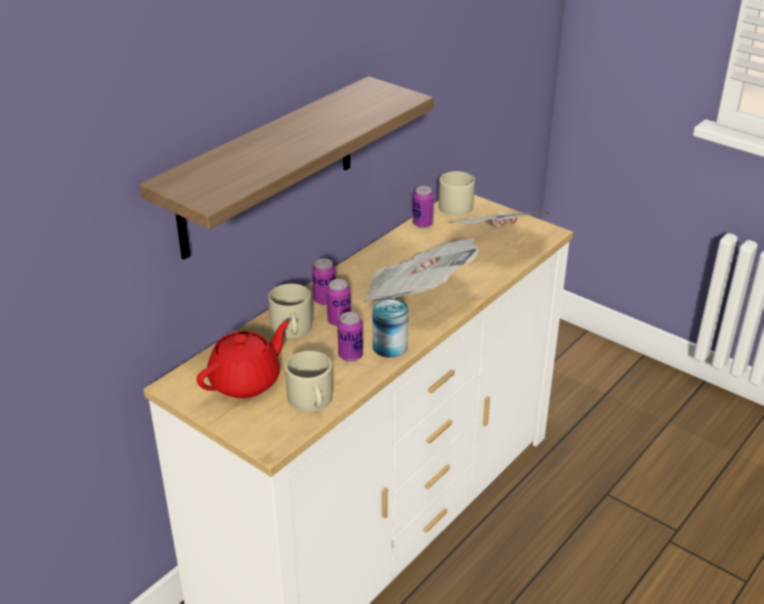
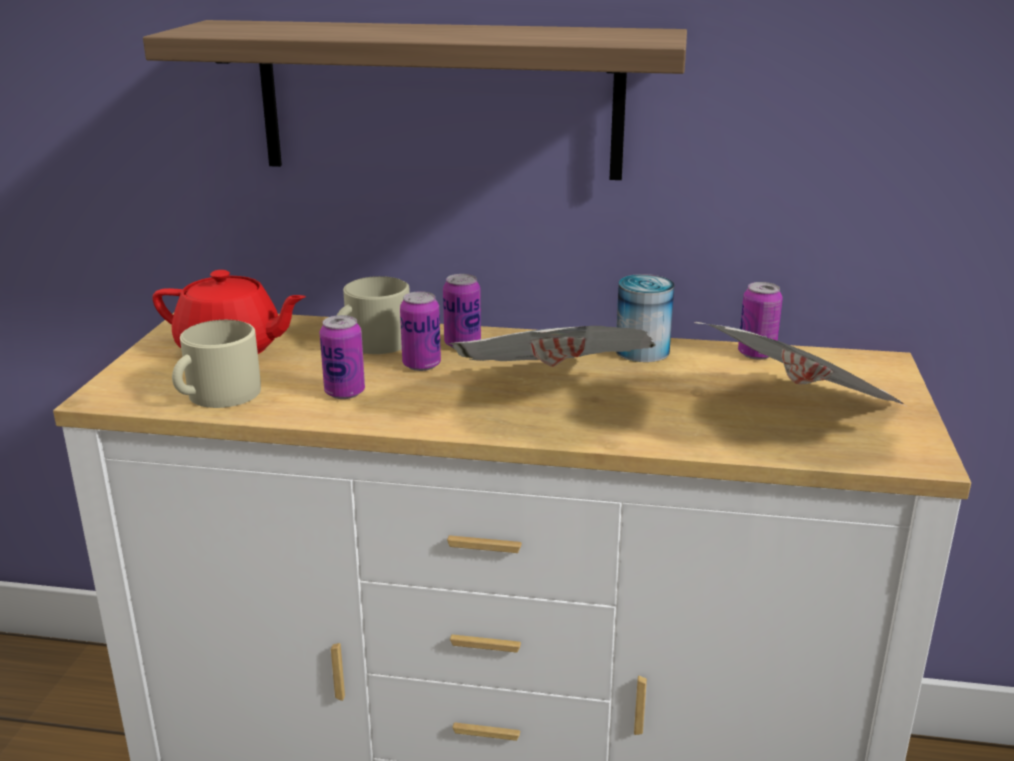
camera: 60 degrees right, 10 degrees down
(390, 346) = (393, 412): can -> can (642, 351)
(456, 204) = (858, 362): beige mug -> none

